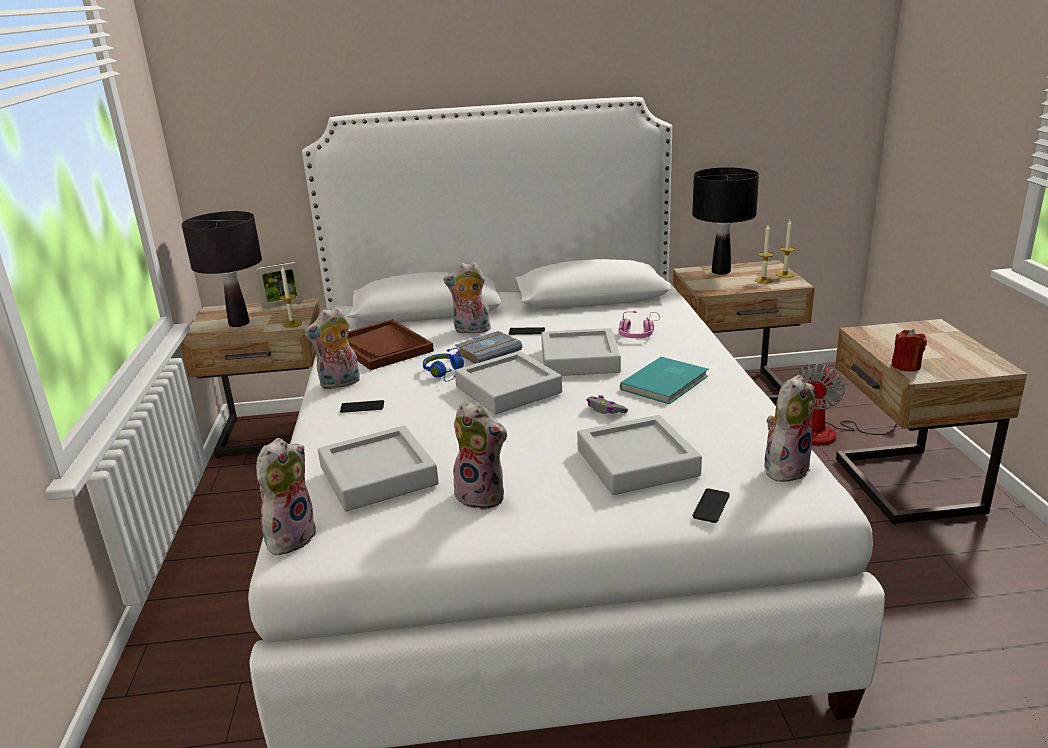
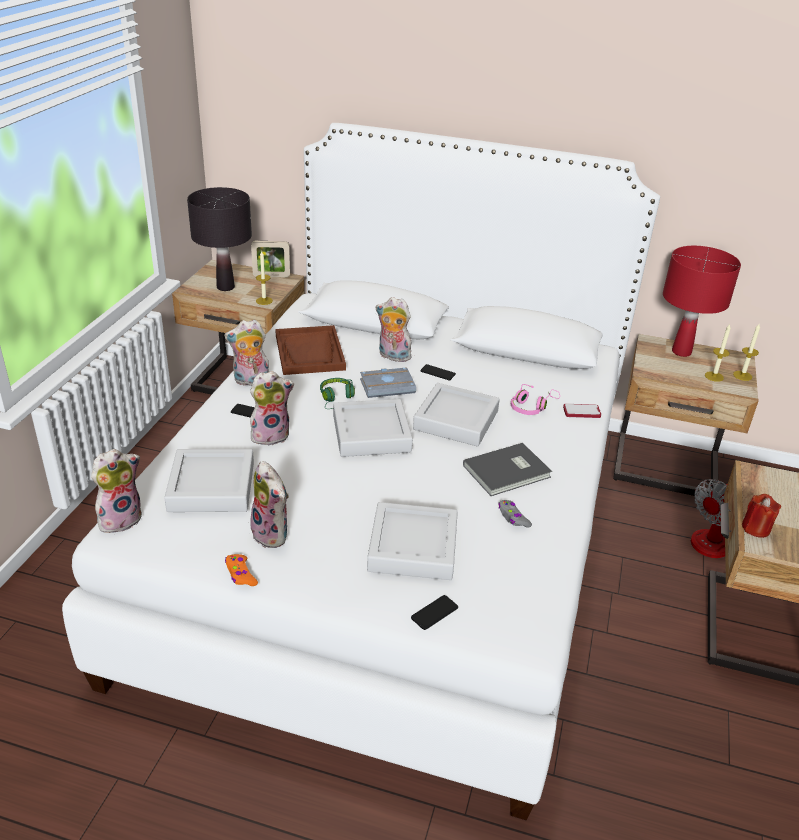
camera: 20 degrees right, 10 degrees up
(445, 373) = (336, 398): blue headphones -> green headphones
(480, 540) = (240, 574): none -> orange game controller
(605, 410) = (433, 483): grey game controller -> grey game controller (513, 517)
(667, 383) = (508, 472): turquoise book -> grey book
(685, 326) = (581, 412): none -> phone
(721, 271) = (681, 352): black table lamp -> red table lamp
(785, 468) = (529, 599): plush toy -> plush toy (271, 435)

